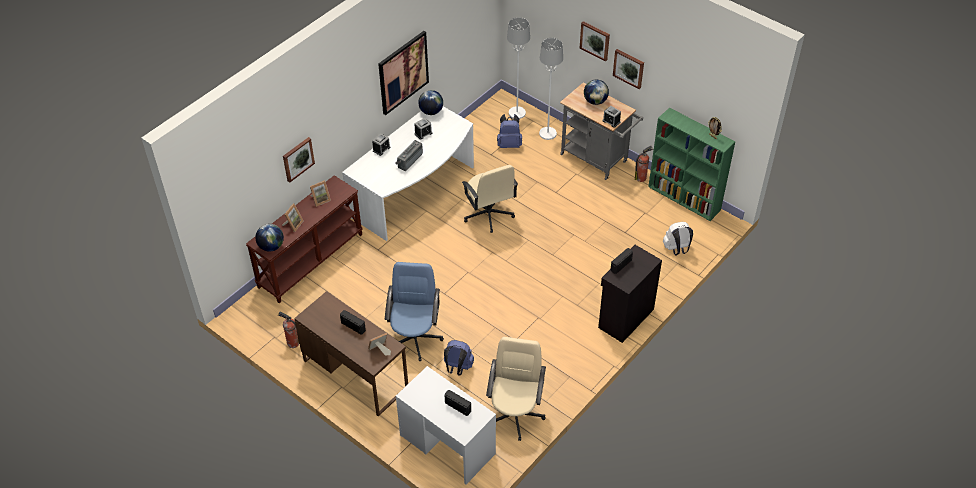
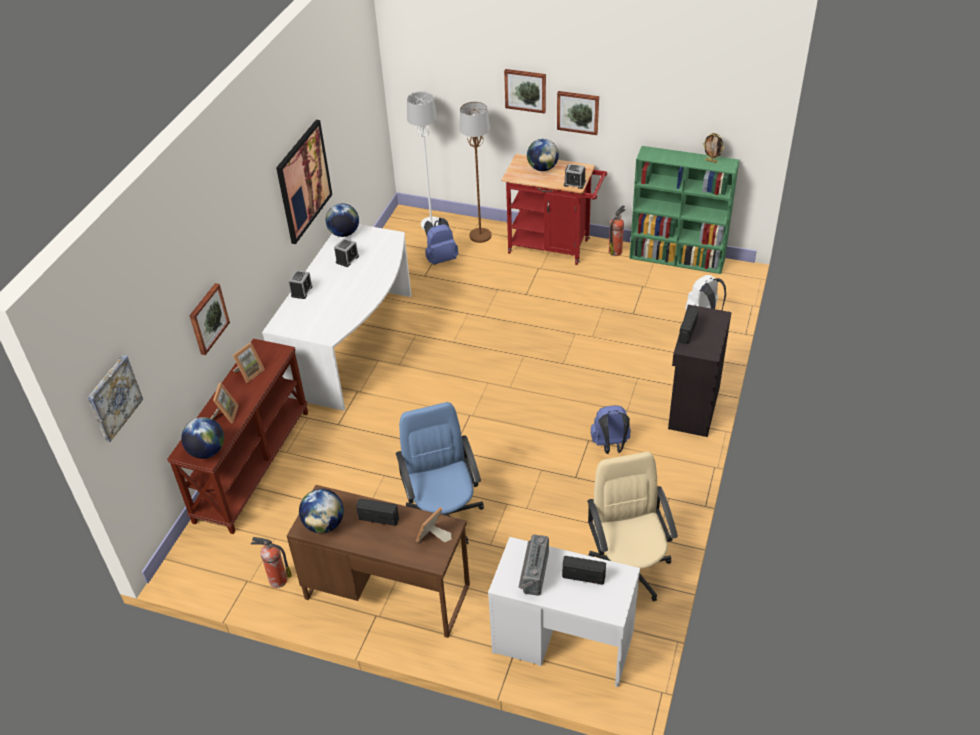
camera: 20 degrees left, 5 degrees down
(213, 200) = (114, 397): none -> picture
(319, 319) = (324, 524): none -> globe
(409, 160) = (345, 294): radio -> radio (533, 572)
(457, 368) = (521, 536): blue backpack -> blue backpack (610, 446)
(488, 214) = (459, 342): beige office chair -> none
(548, 133) = (480, 235): white floor lamp -> brown floor lamp
(597, 160) = (554, 247): grey cart -> red cart

